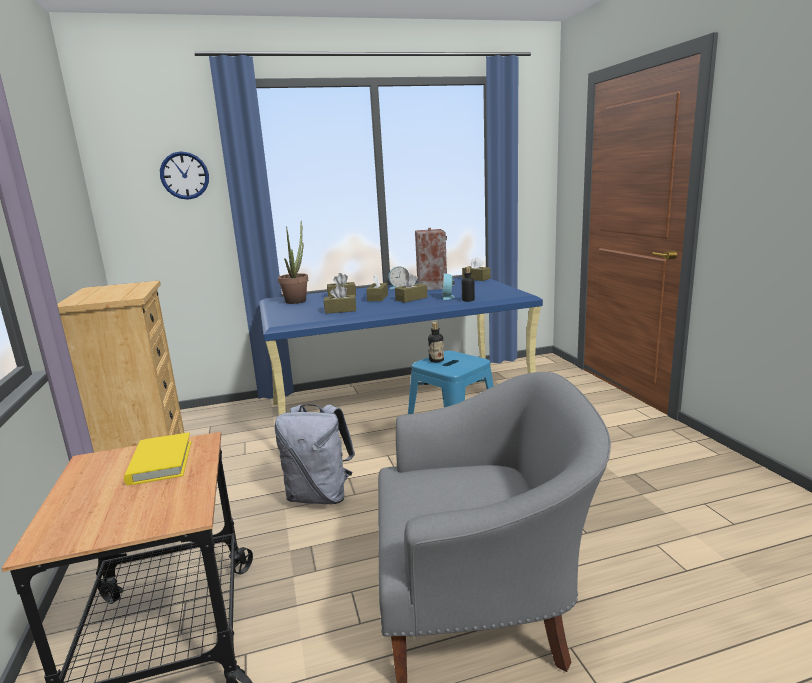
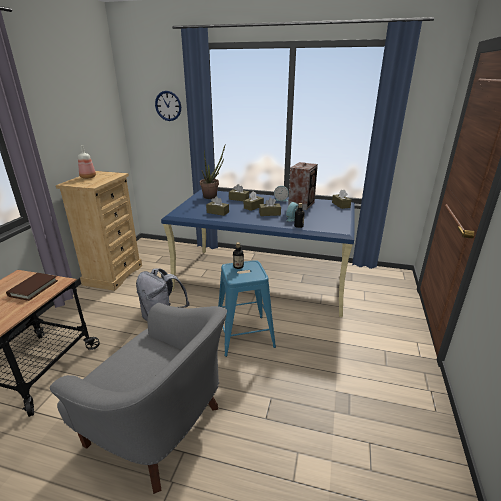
camera: 30 degrees right, 10 degrees up
(94, 293) = (88, 177): none -> bottle
(160, 462) = (33, 288): yellow book -> brown book

